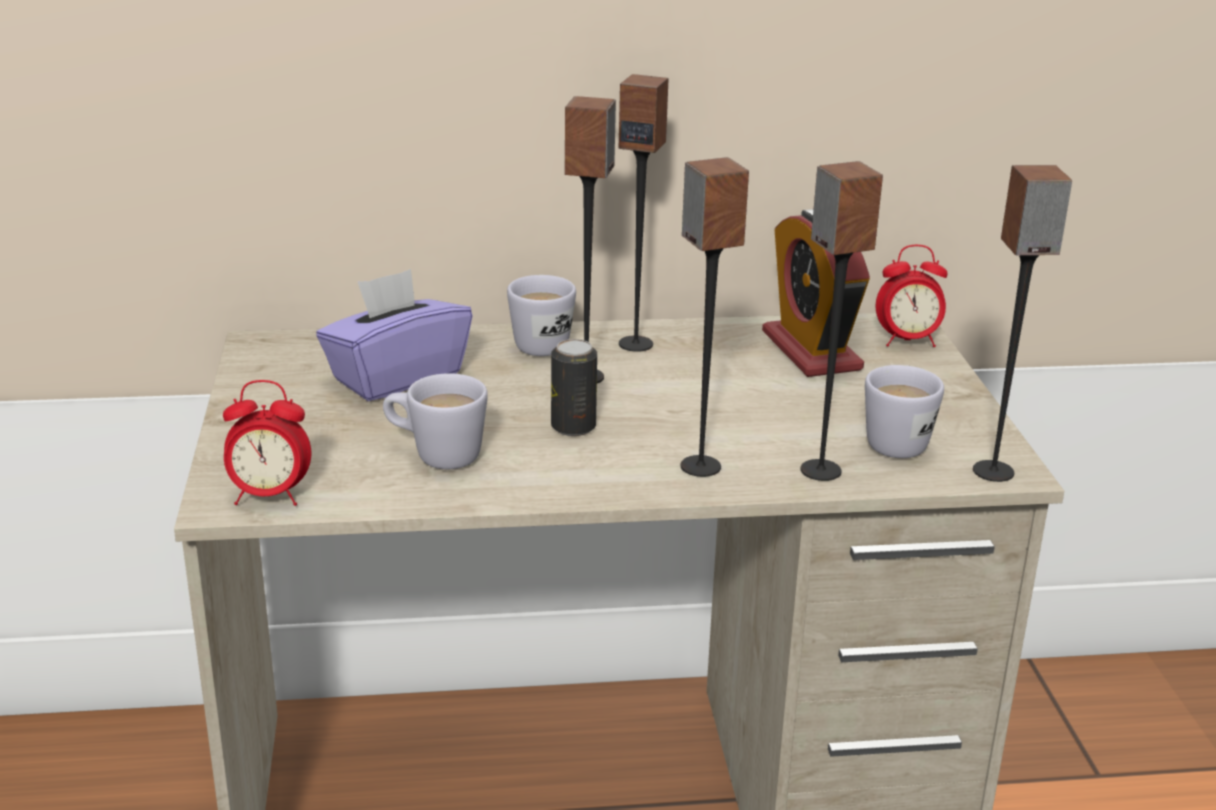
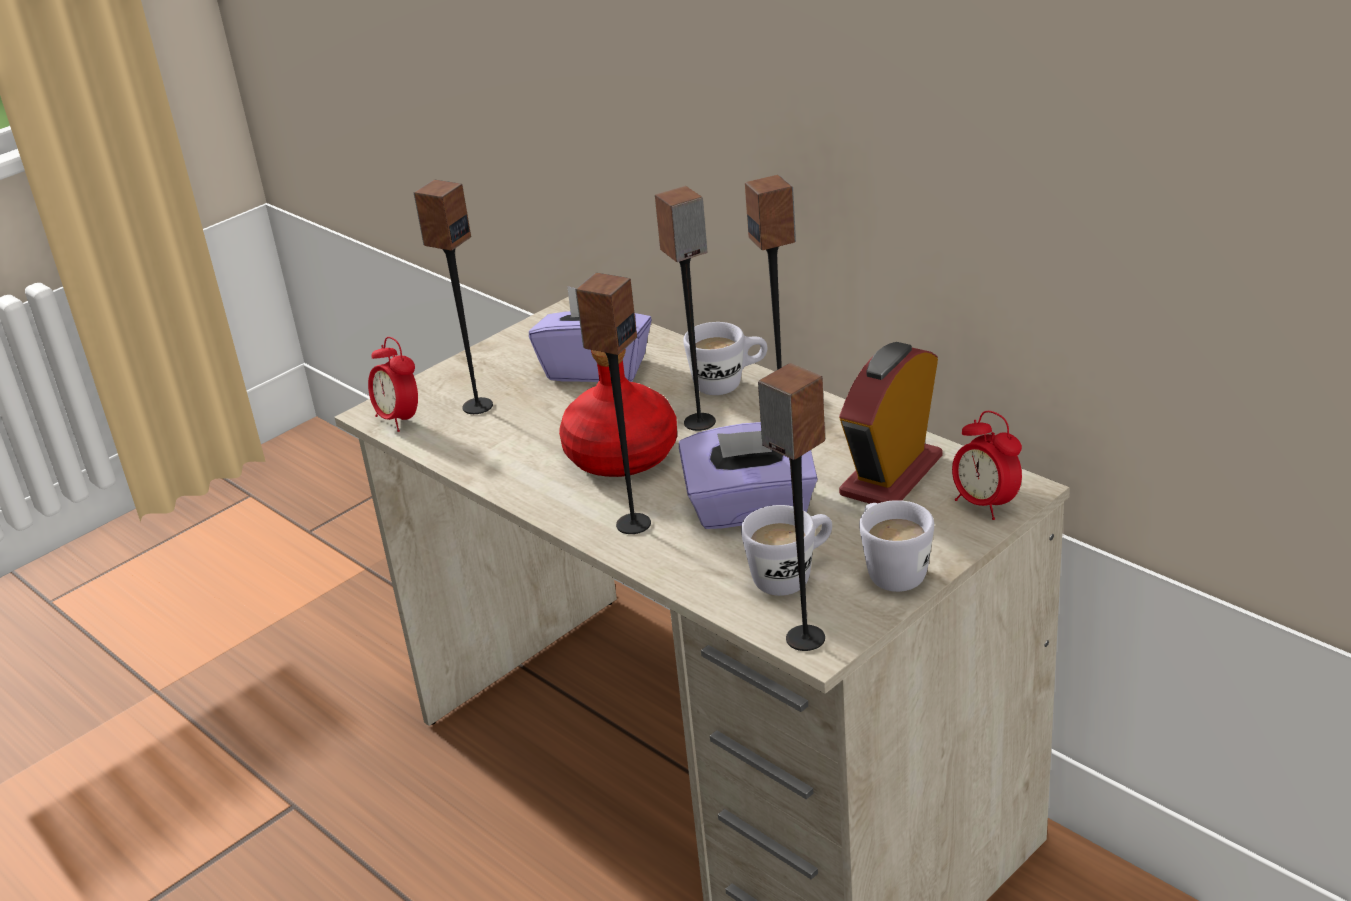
camera: 55 degrees right, 5 degrees up
(435, 455) = (515, 436): white mug -> white mug (891, 570)
(573, 427) = (620, 456): can -> red bottle
(765, 414) = (751, 509): none -> purple tissue box
(819, 470) = (695, 569): speaker -> speaker (477, 406)

